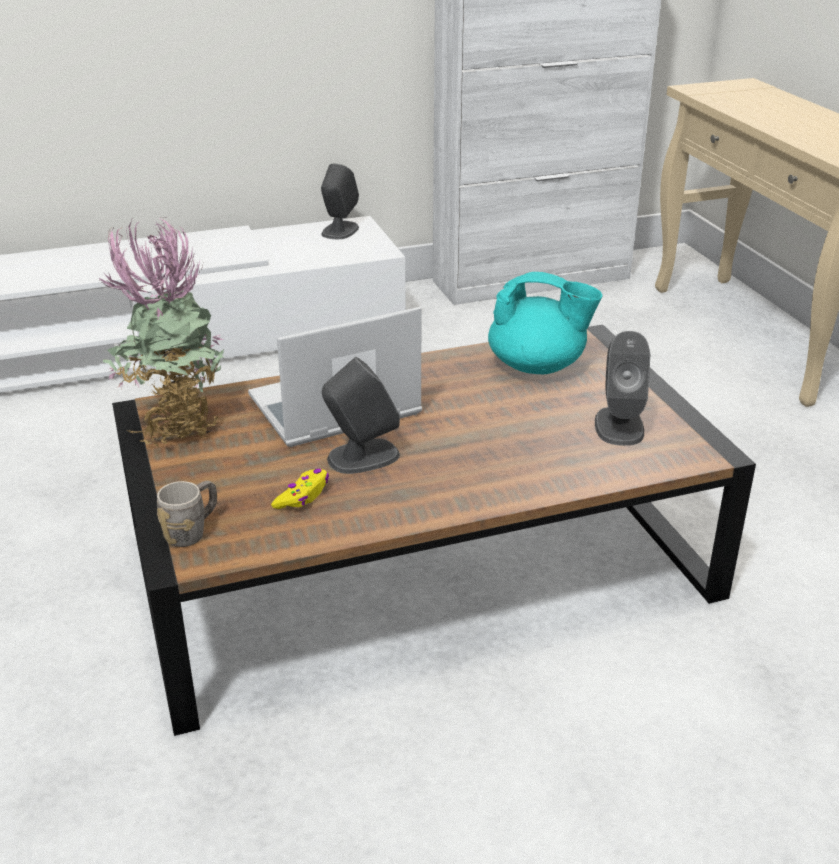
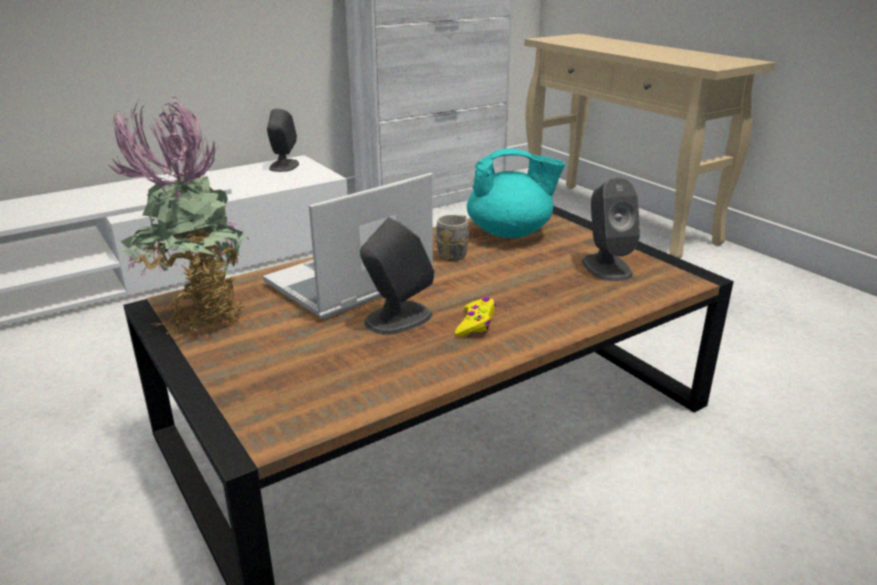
camera: 15 degrees left, 5 degrees down
(192, 531) = (253, 410): grey mug -> grey mug (455, 253)
(303, 496) = (356, 360): yellow game controller -> yellow game controller (476, 324)

